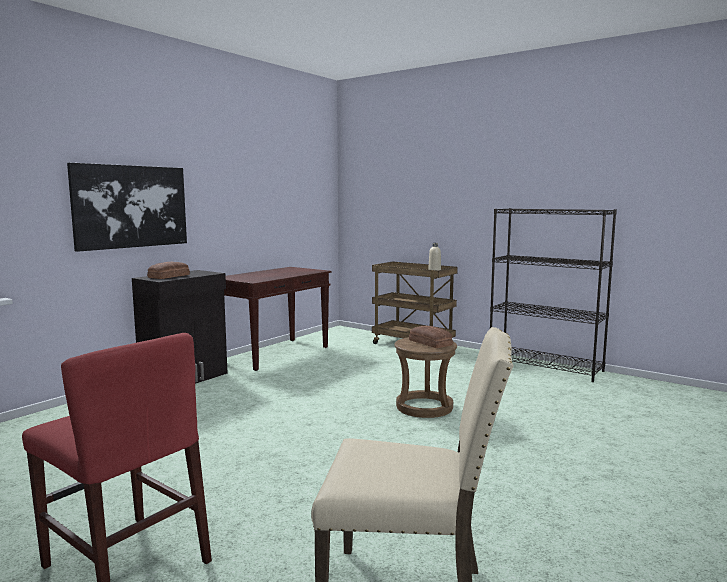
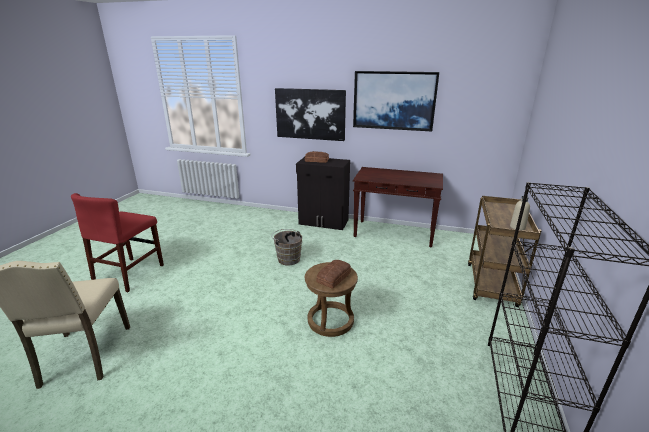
camera: 70 degrees right, 15 degrees up
(236, 182) = (394, 100): none -> picture
(262, 411) = (288, 258): none -> brown bucket

